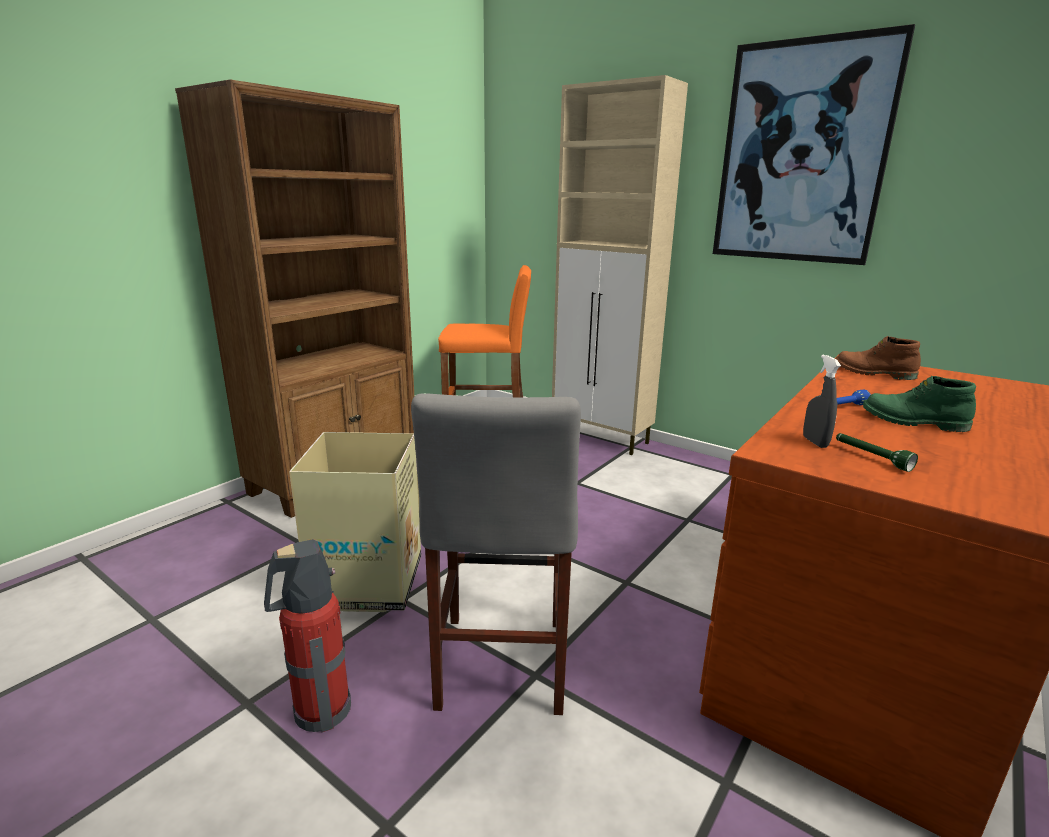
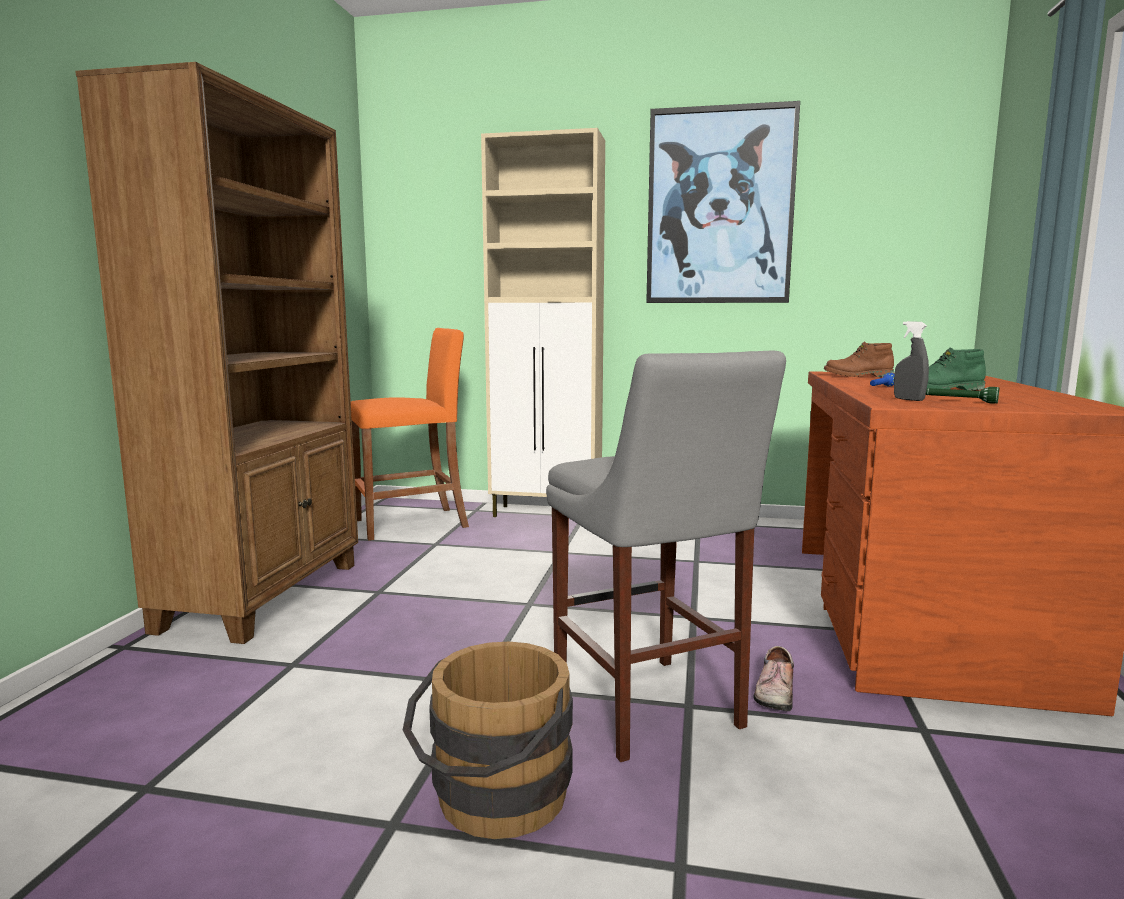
camera: 25 degrees left, 10 degrees down
(319, 710) = (493, 802): fire extinguisher -> brown bucket
(367, 583) = (420, 680): cardboard box -> none
(621, 686) = (773, 691): none -> shoe

